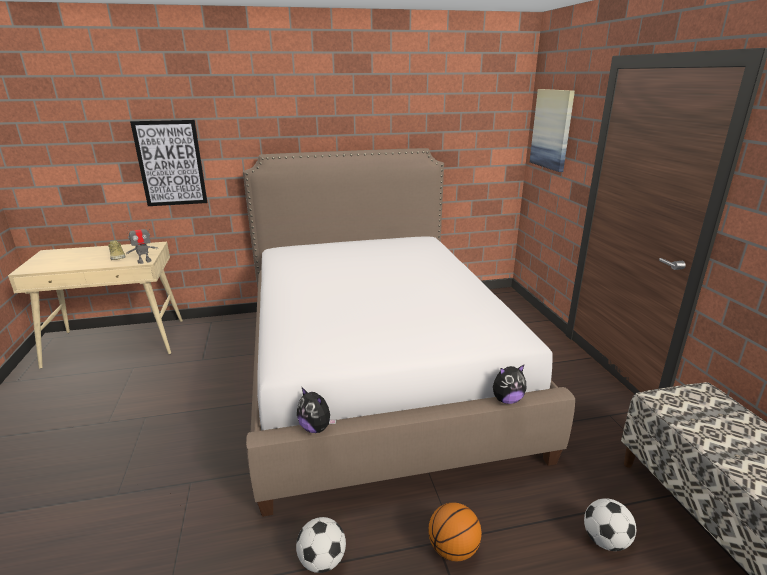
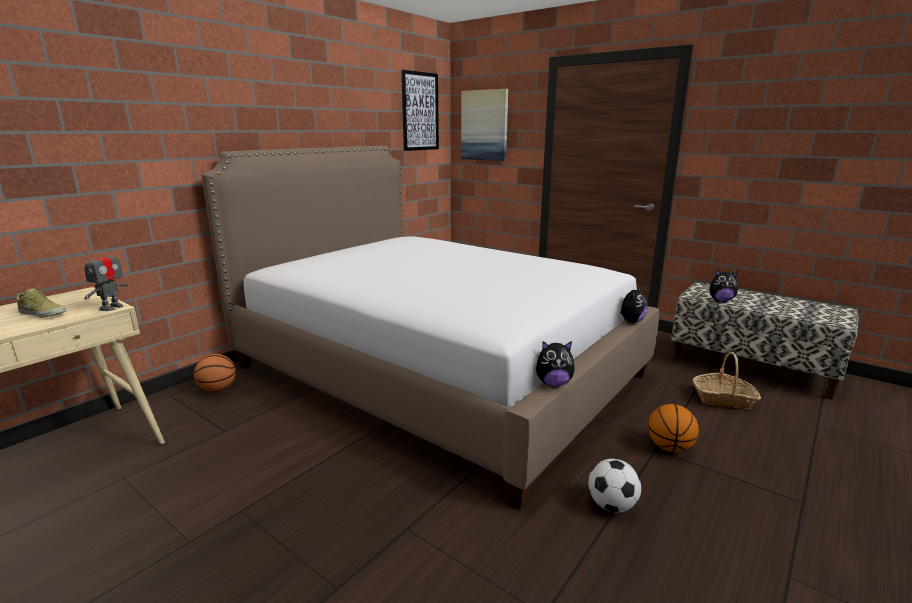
camera: 40 degrees left, 5 degrees down
(170, 163) = (90, 166): picture -> picture (420, 111)
(235, 328) = (218, 390): none -> basketball
(605, 540) = (723, 399): football -> basket
(685, 420) = (721, 300): none -> plush toy

